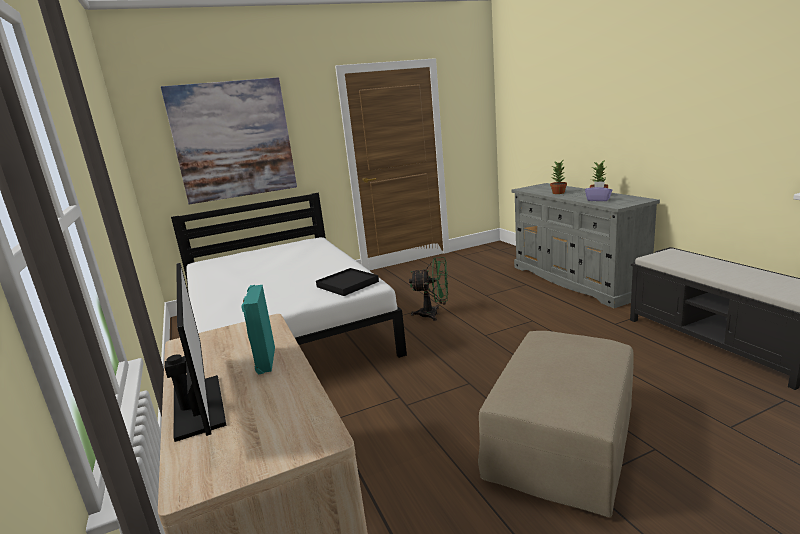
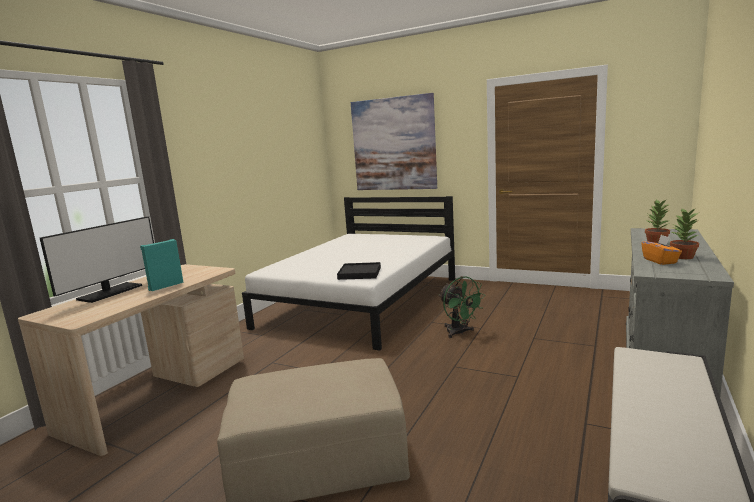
camera: 50 degrees right, 5 degrees down
(598, 200) = (660, 261): purple tissue box -> orange tissue box

